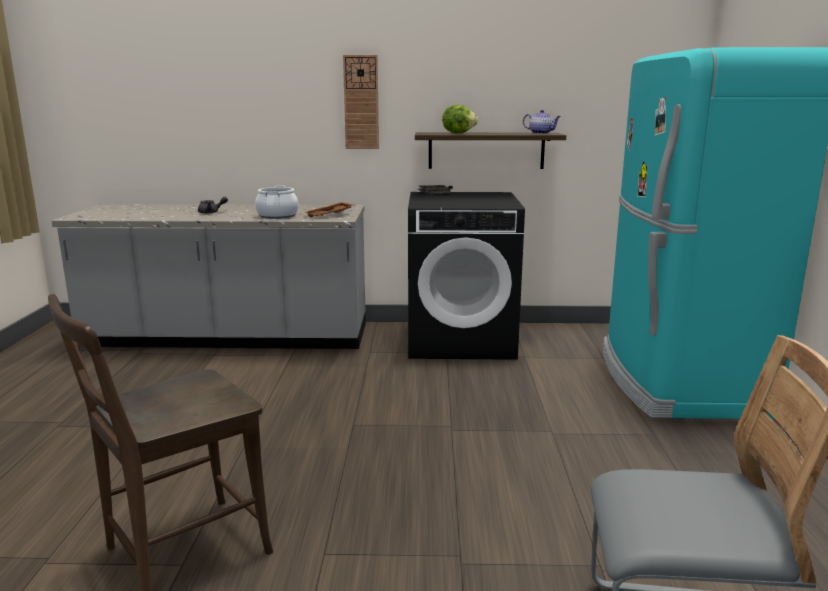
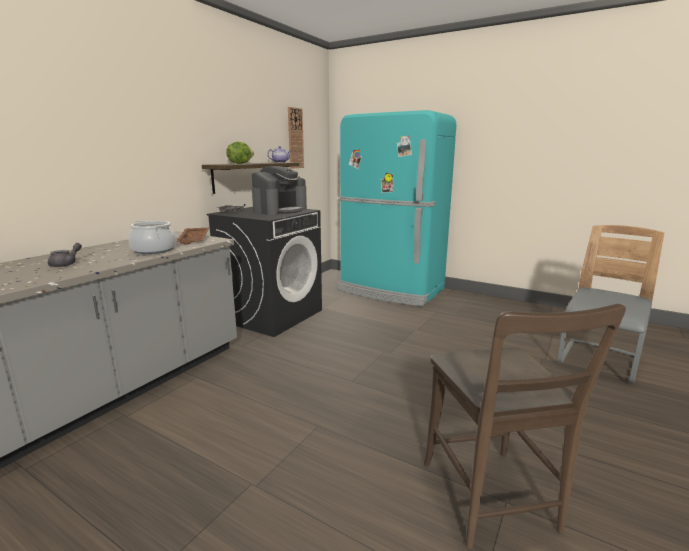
camera: 60 degrees left, 0 degrees up
(361, 102) = (159, 138): wall clock -> wall clock (295, 138)
(481, 201) = (280, 210): none -> coffee machine

